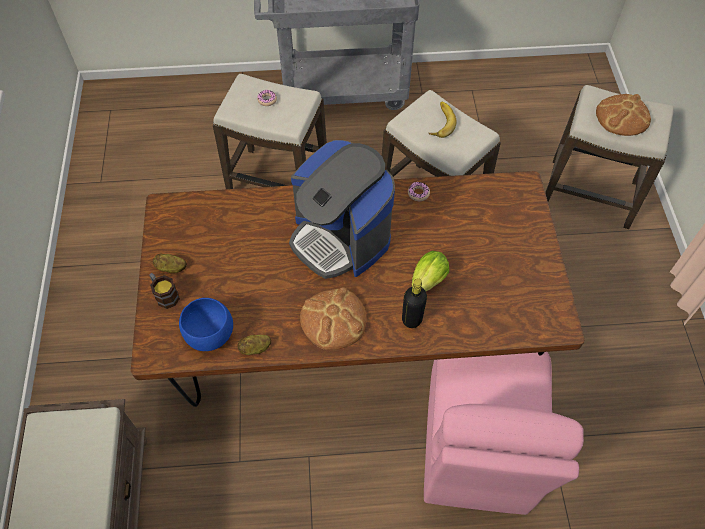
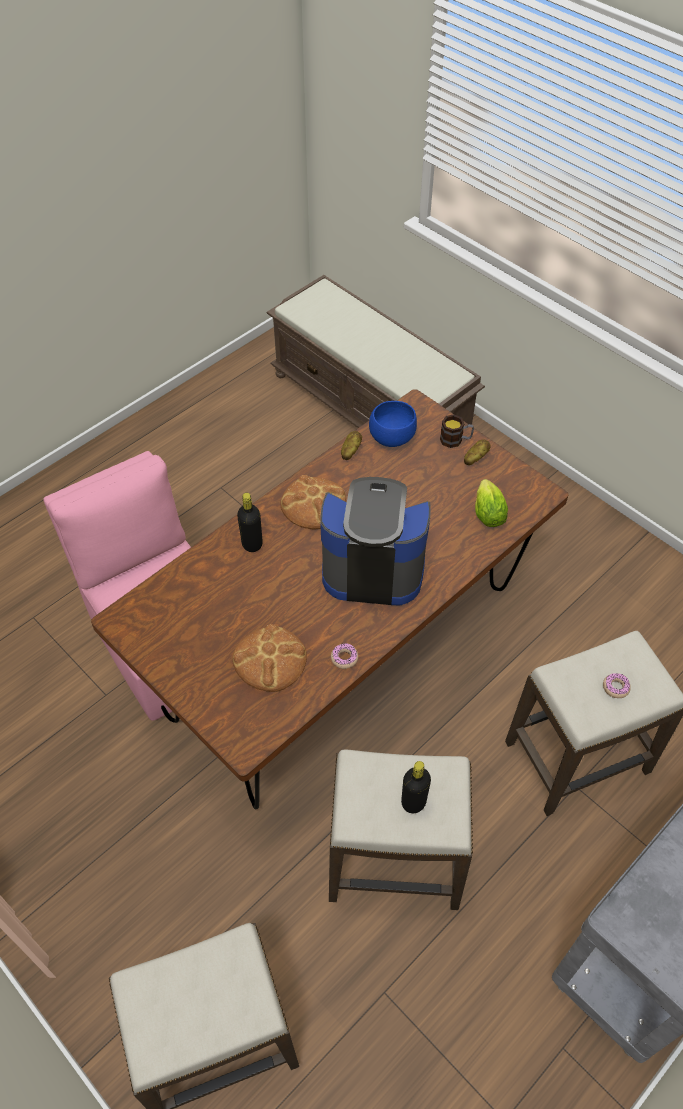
camera: 140 degrees right, 5 degrees down
(426, 283) = (264, 579): lettuce -> lettuce (487, 512)
(439, 122) = (413, 802): banana -> black bottle
(622, 116) = (197, 996): bread -> bread (269, 660)

